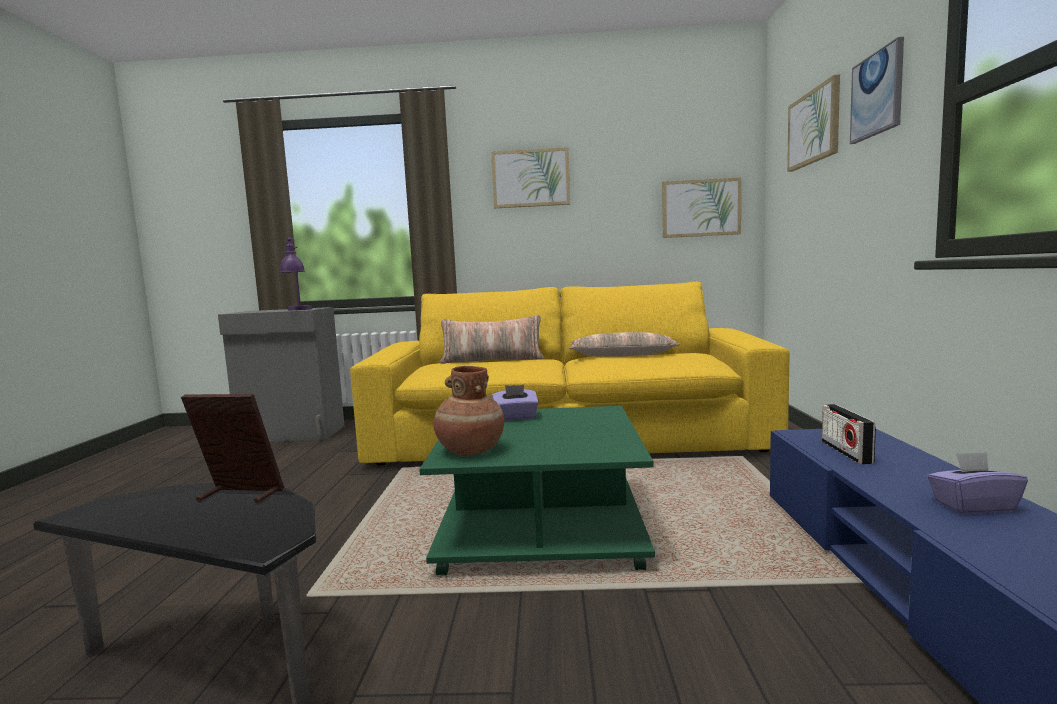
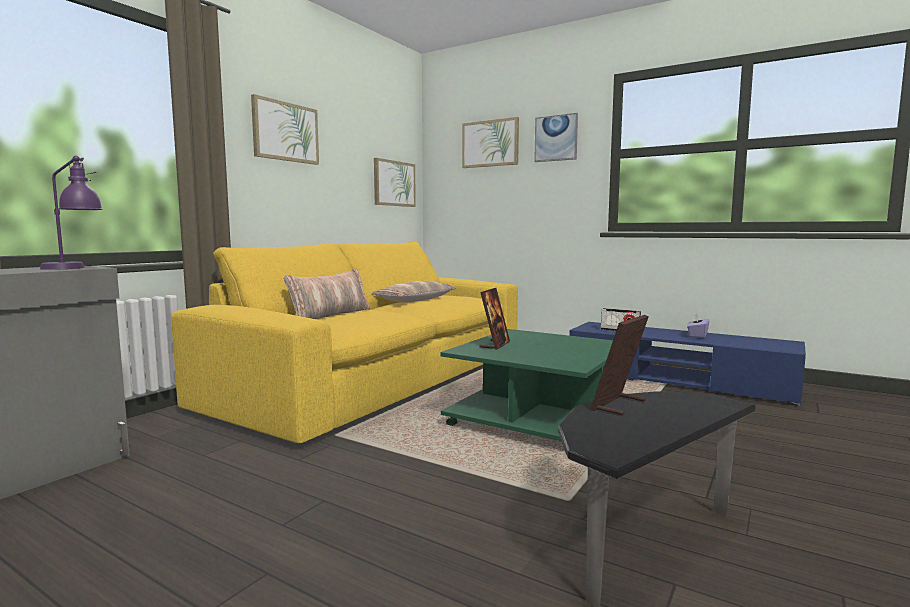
camera: 60 degrees left, 0 degrees up
(470, 450) = (562, 361): brown vase -> none
(516, 418) = (494, 345): purple tissue box -> picture frame

